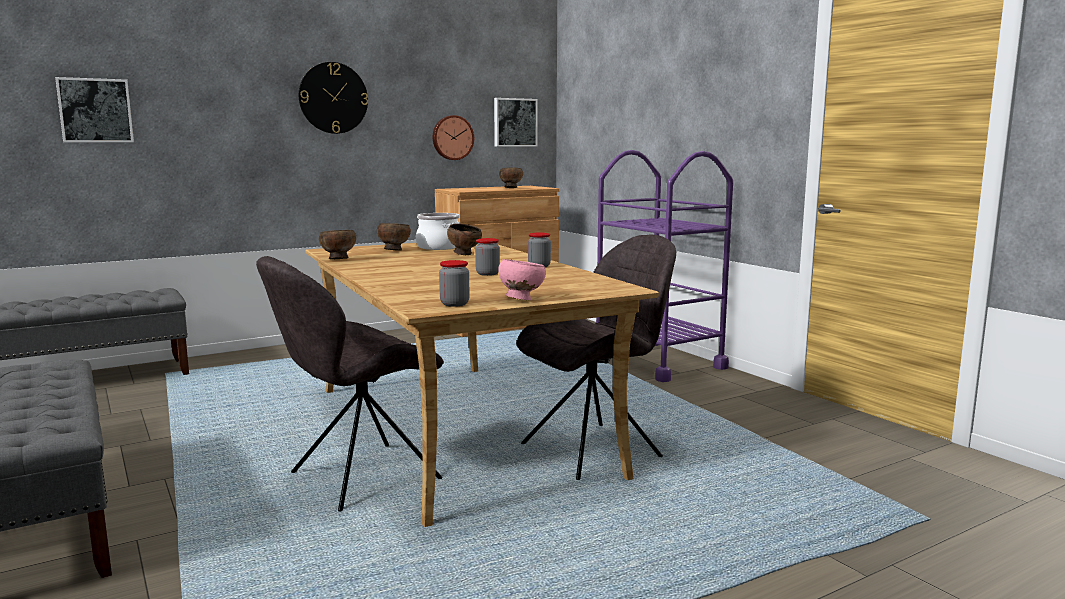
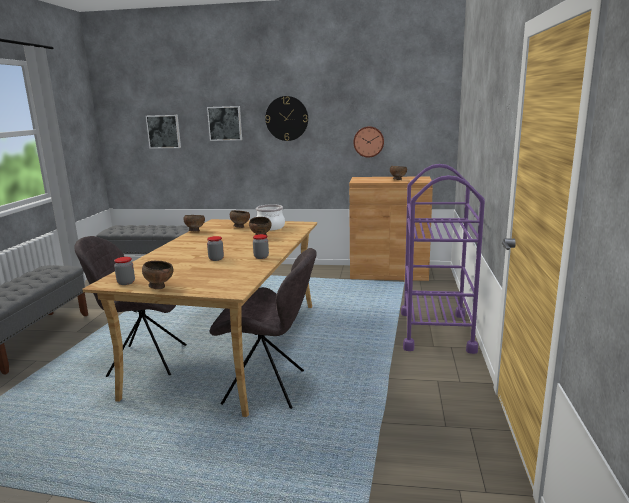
camera: 40 degrees right, 5 degrees up
(514, 122) = (420, 129): picture -> picture (225, 123)
(521, 299) = (159, 287): pink bowl -> brown bowl

